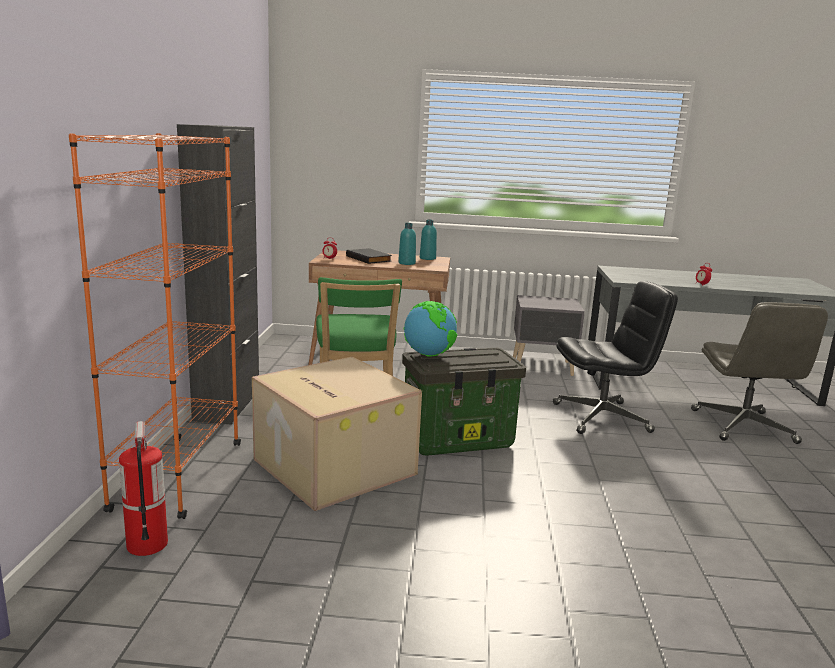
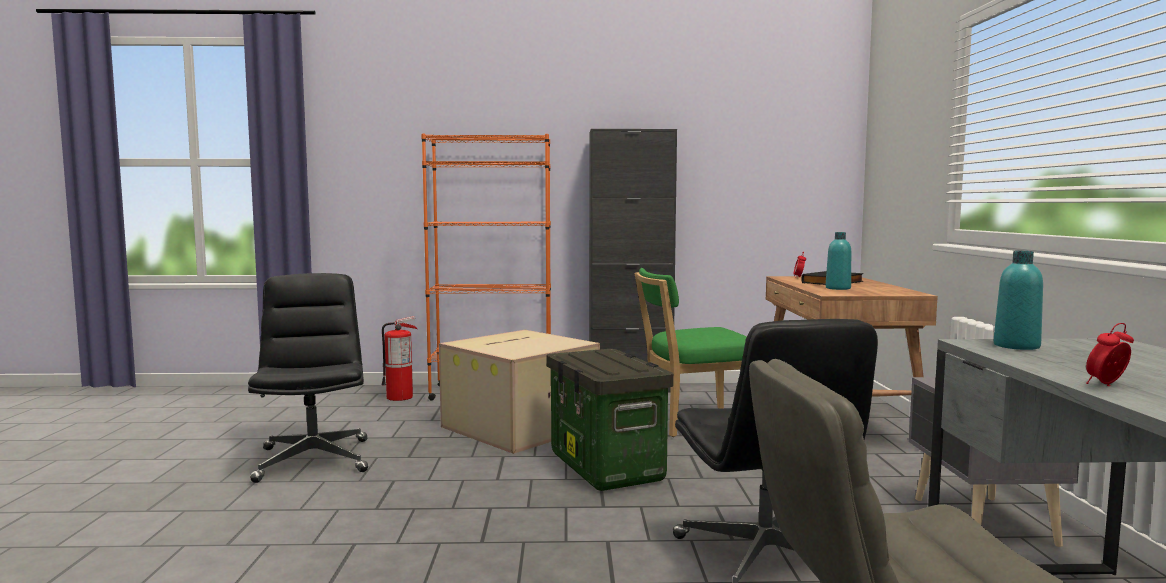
camera: 85 degrees right, 10 degrees down
(415, 594) = (313, 459): none -> black office chair
(427, 258) = (896, 291): turquoise bottle -> turquoise bottle (1016, 346)
(429, 354) = (604, 351): globe -> none

